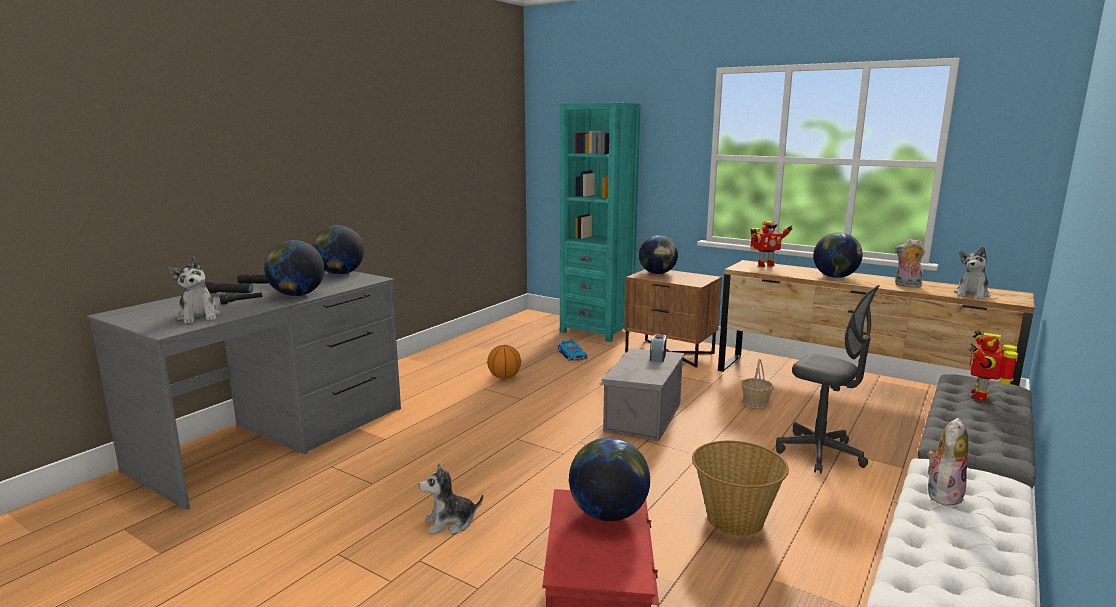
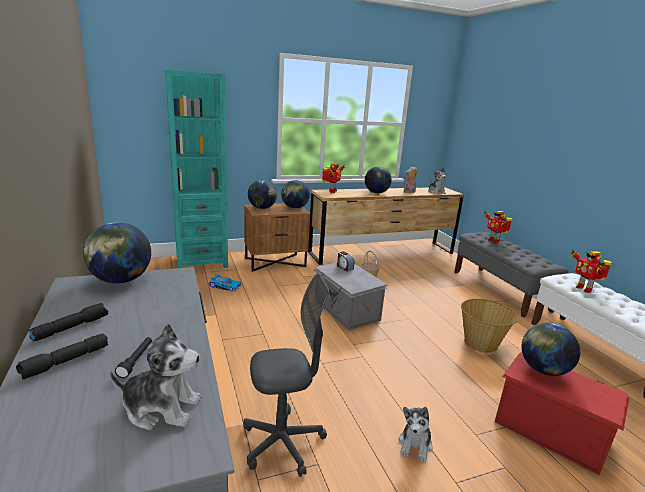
camera: 55 degrees left, 5 degrees up
(297, 295) = (171, 322): globe -> globe (294, 207)
(504, 377) = (217, 323): basketball -> none
(820, 453) = (436, 292): grey office chair -> grey office chair (282, 443)
(942, 494) = (584, 289): plush toy -> toy robot

